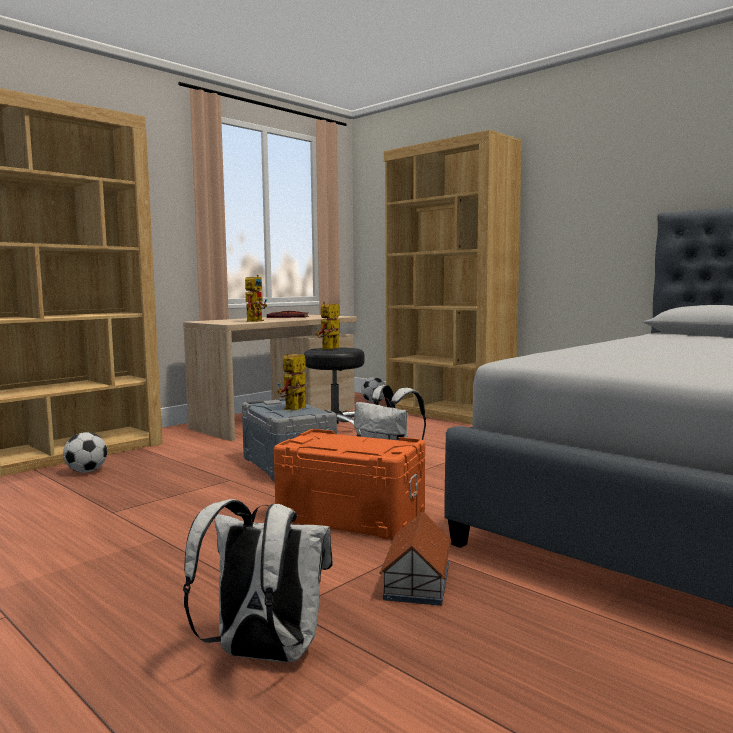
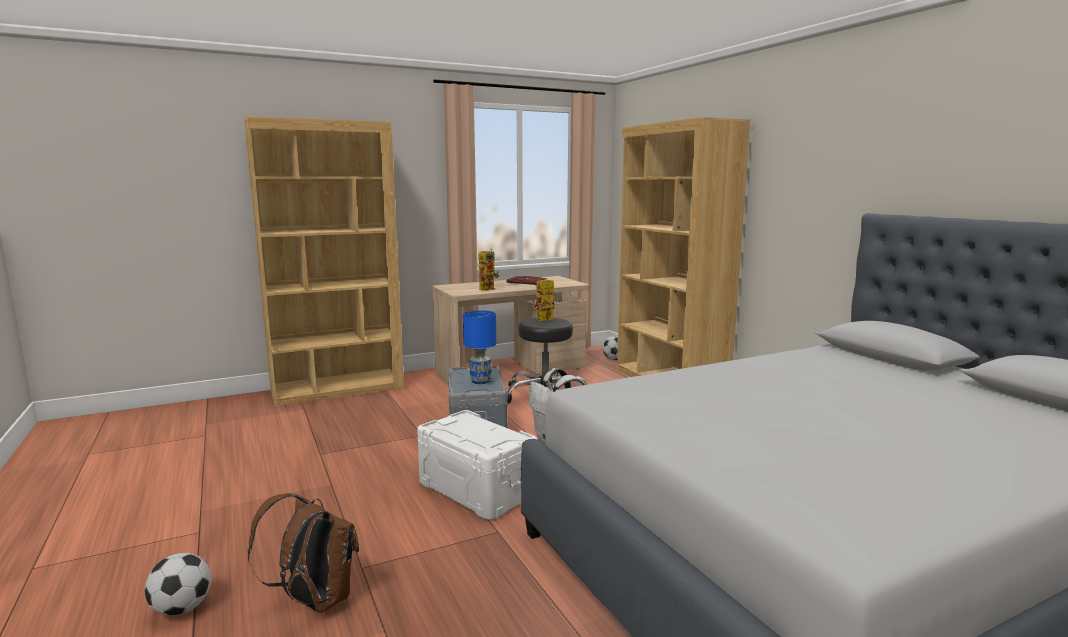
camera: 20 degrees right, 5 degrees up
(86, 471) = (332, 410): football -> football (182, 609)
(262, 655) = (314, 601): white backpack -> brown backpack
(293, 409) = (480, 381): toy robot -> blue table lamp
(351, 516) = (478, 489): orange storage box -> white storage box
(416, 582) = (467, 564): toy house -> none

